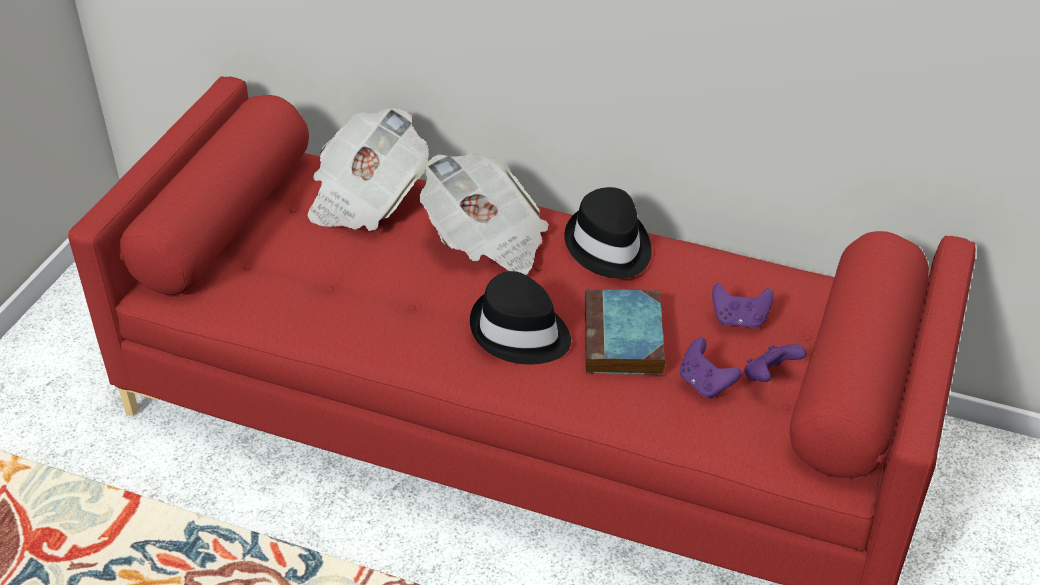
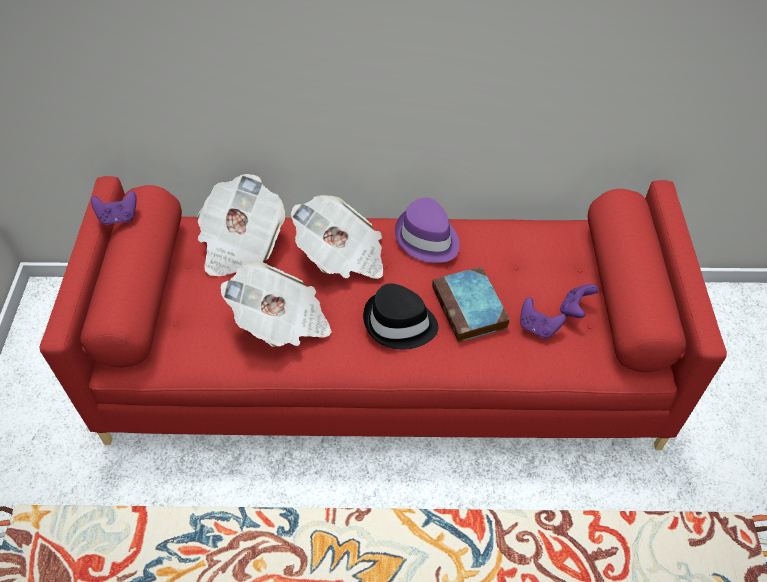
camera: 20 degrees left, 10 degrees up
(372, 293) = (282, 322): none -> newspaper
(608, 246) = (427, 238): black hat -> purple hat
(739, 320) = (537, 271): purple game controller -> purple game controller (118, 218)

